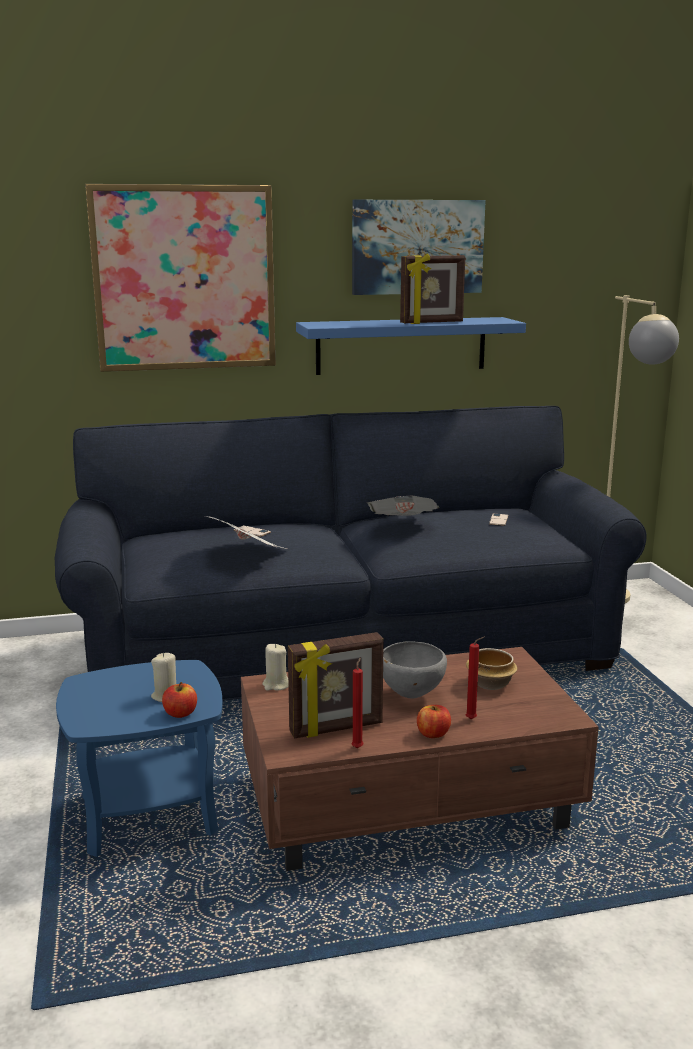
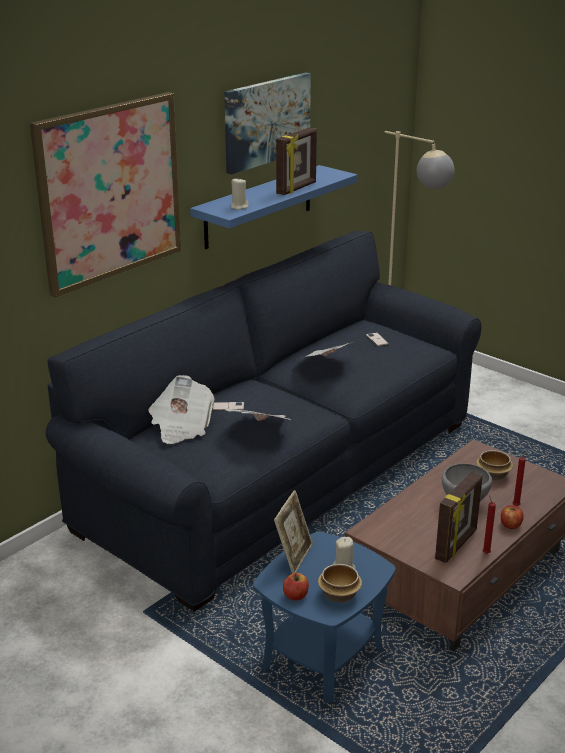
camera: 35 degrees left, 10 degrees up
(120, 715) = (338, 595): none -> bowl
(139, 670) = (293, 556): none -> picture frame
(180, 713) = (373, 577): apple -> apple (296, 595)
(185, 534) = (181, 426): none -> newspaper
(276, 685) = (377, 529): beige candle -> beige candle (239, 207)

